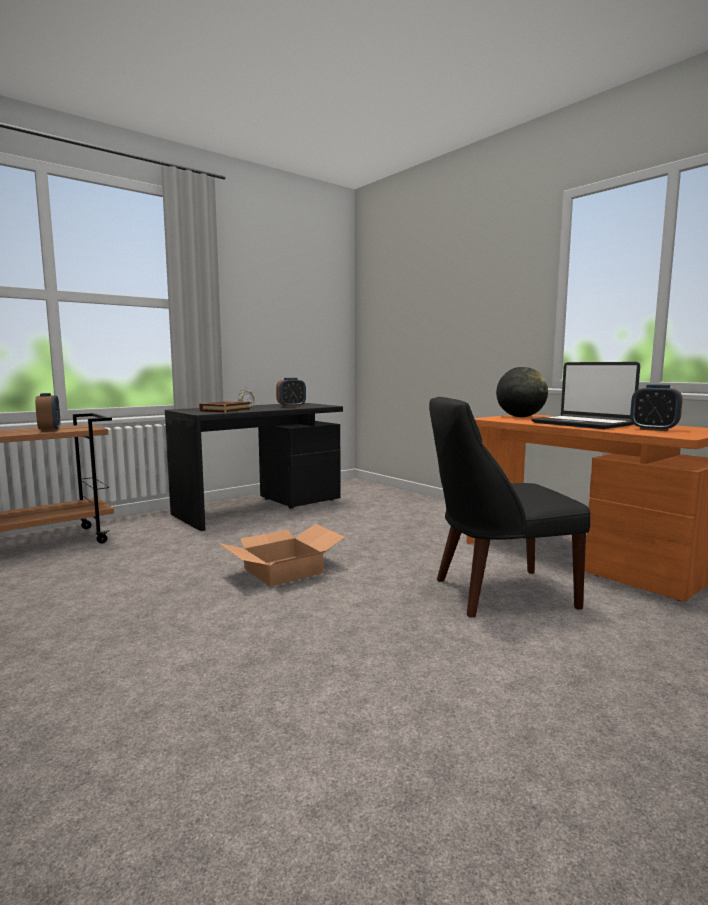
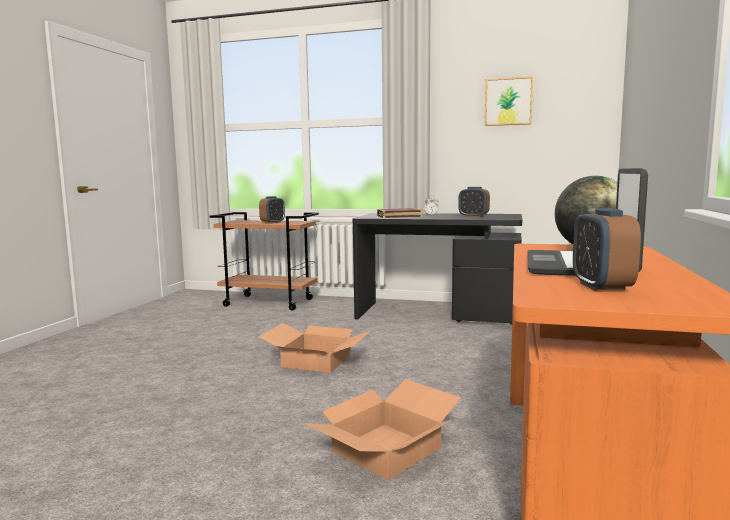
camera: 55 degrees right, 0 degrees up
(279, 298) = (508, 102): none -> picture
(497, 593) = (386, 448): black chair -> cardboard box

